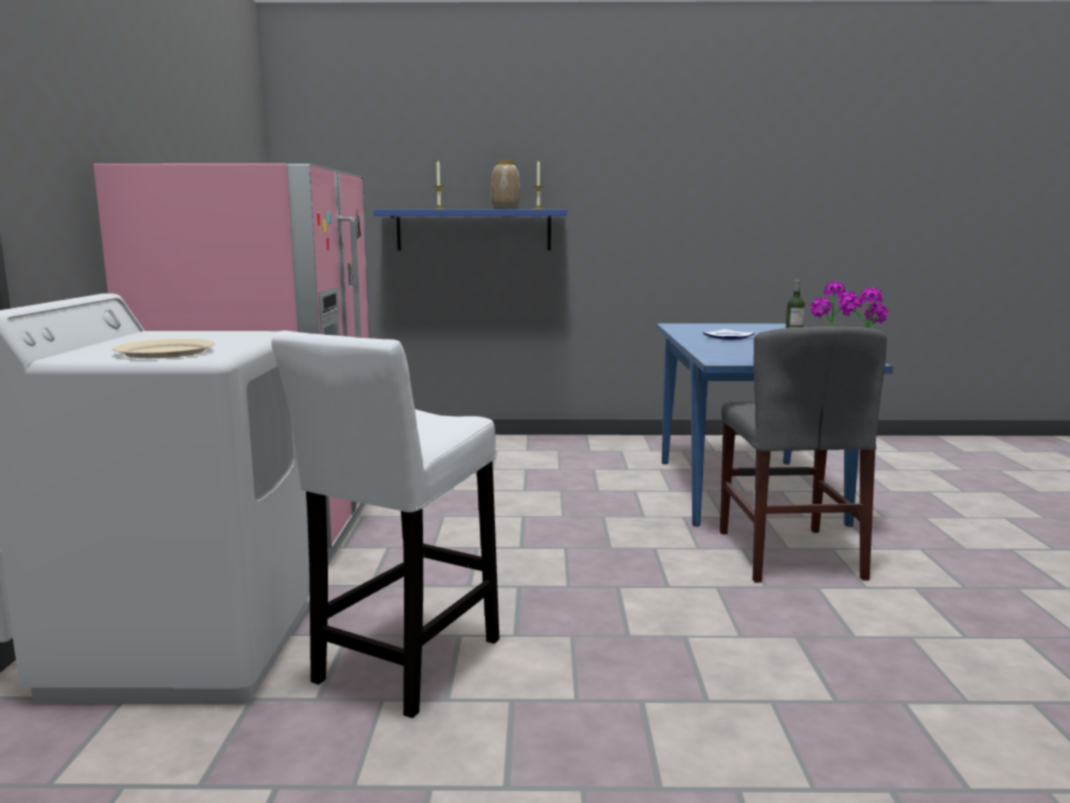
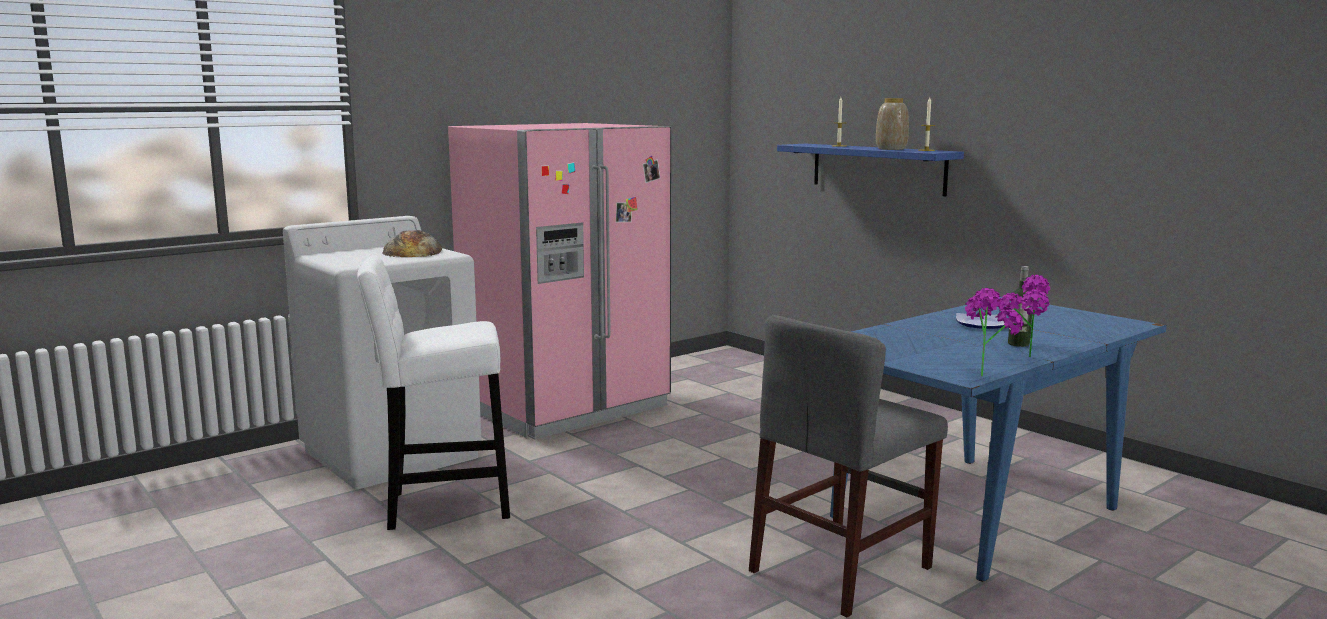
camera: 50 degrees right, 0 degrees up
(165, 352) = (353, 259): beige plate -> none
(198, 337) = (413, 251): none -> bread

